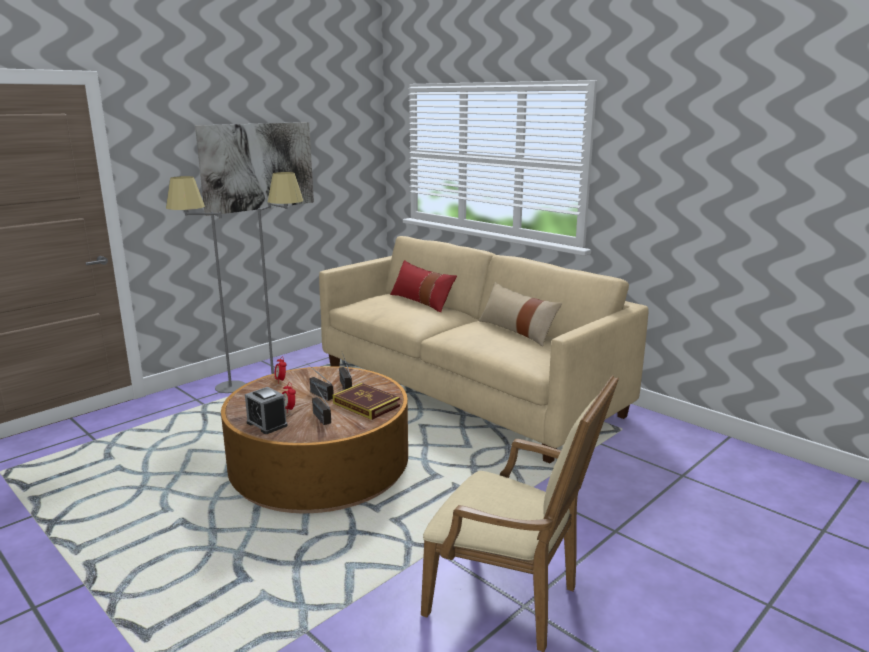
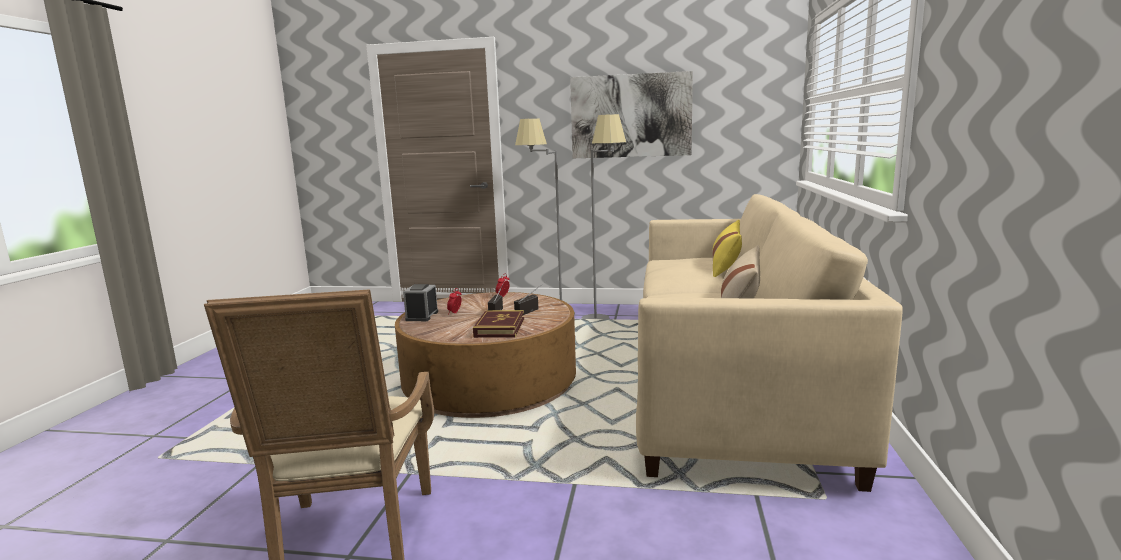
camera: 55 degrees right, 5 degrees down
(318, 414) = (458, 322): radio -> none
(421, 302) = (726, 267): red pillow -> yellow pillow

